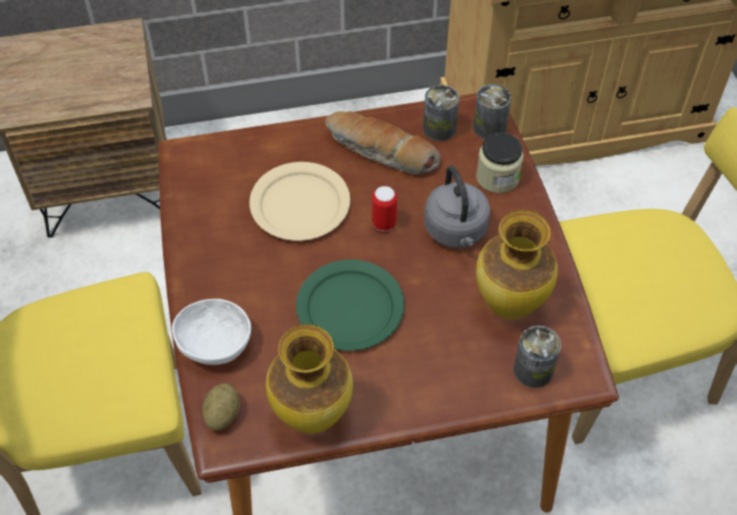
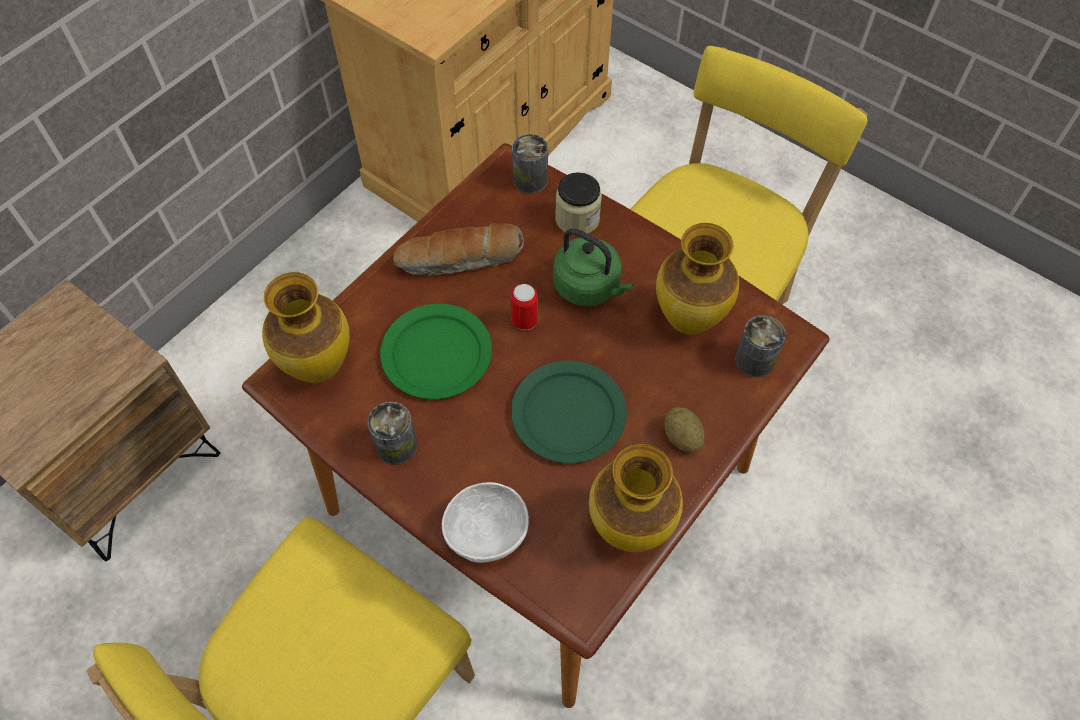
camera: 40 degrees left, 5 degrees up
(214, 161) = (318, 368): none -> vase
(222, 415) = (555, 588): potato -> potato (682, 437)
(300, 205) = (437, 354): beige plate -> green plate
(439, 128) = (490, 207): can -> can (396, 445)
(456, 231) = (589, 287): grey kettle -> green kettle

